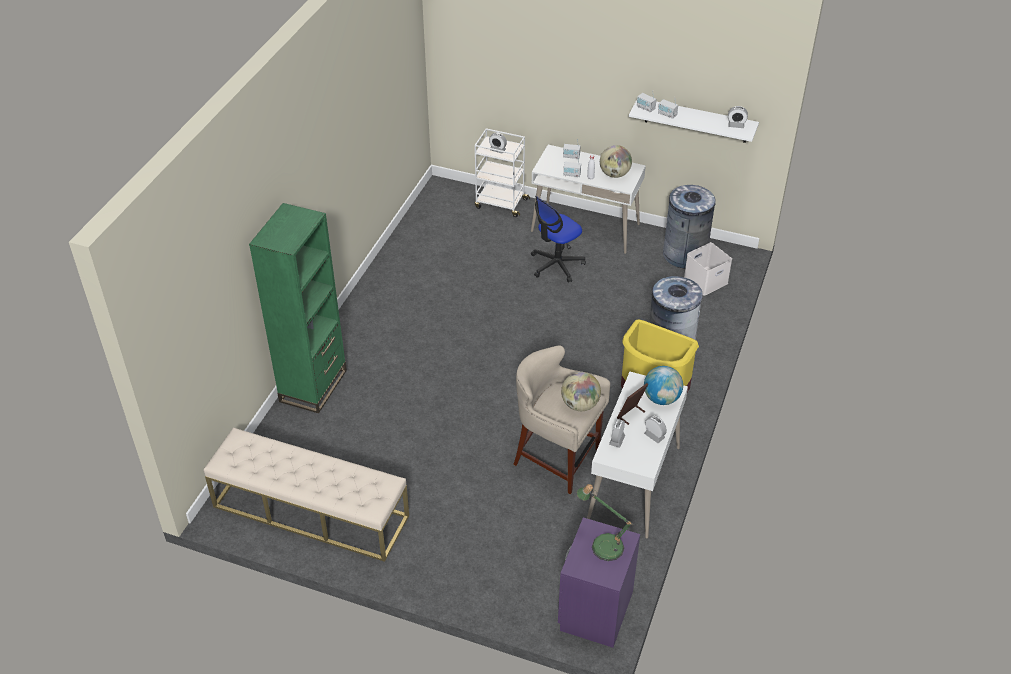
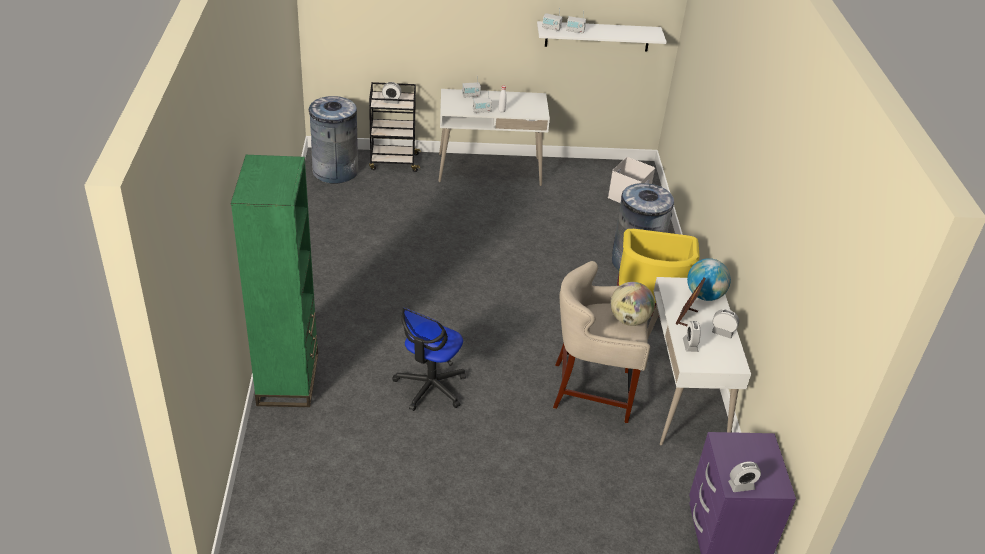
camera: 25 degrees left, 5 degrees down
(310, 511) = (357, 519): beige bench -> none
(500, 203) = (393, 162): white cart -> black cart
(556, 265) = (481, 207): office chair -> office chair (430, 387)
(603, 544) = (746, 454): table lamp -> none
(614, 174) = (522, 105): globe -> none
(684, 254) = (595, 177): grey trash can -> grey trash can (335, 171)
(736, 125) = (643, 32): alarm clock -> alarm clock (741, 485)

